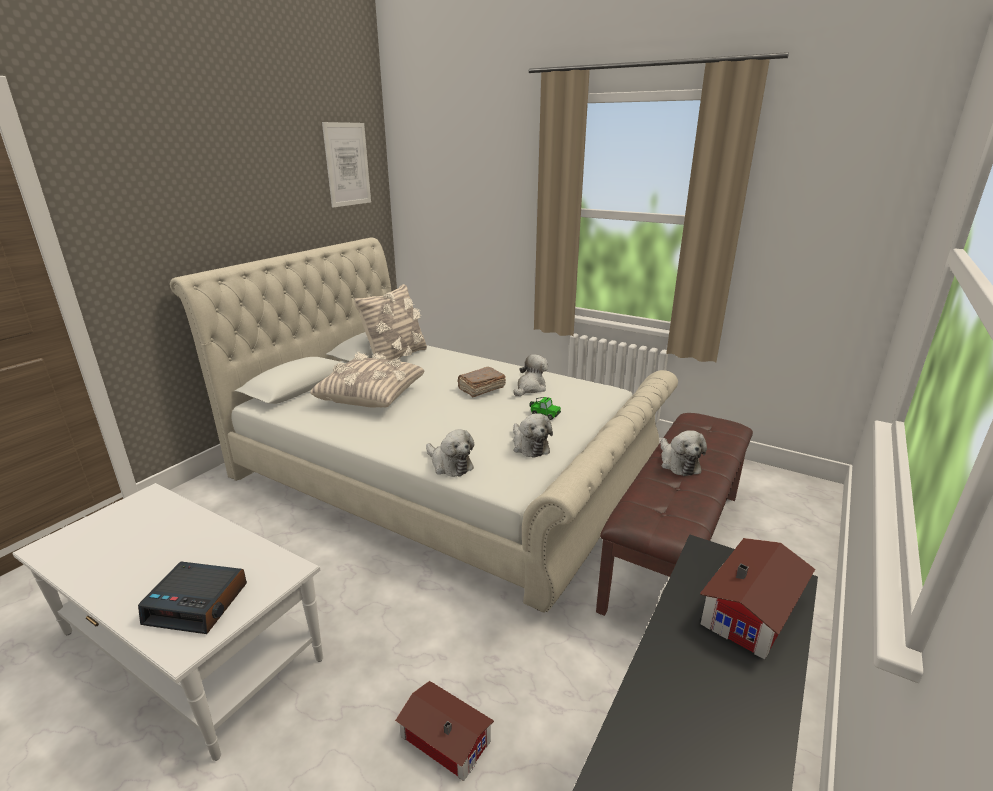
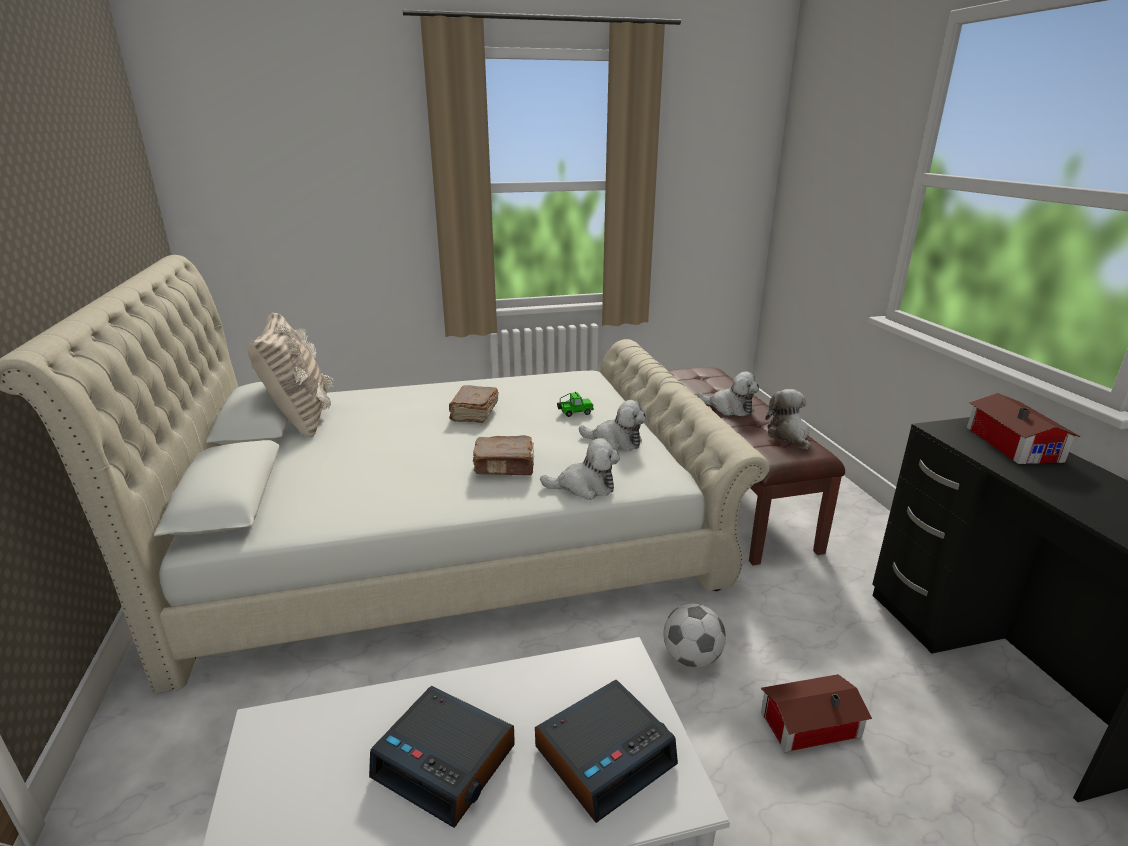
camera: 45 degrees left, 0 degrees up
(158, 555) = (446, 761): none -> alarm clock
(347, 164) = (112, 139): picture -> none
(371, 398) = (365, 468): beige pillow -> none
(430, 429) = (505, 467): none -> brown book
(446, 636) = (692, 658): none -> football
(530, 388) = (517, 396): plush toy -> plush toy (789, 435)

